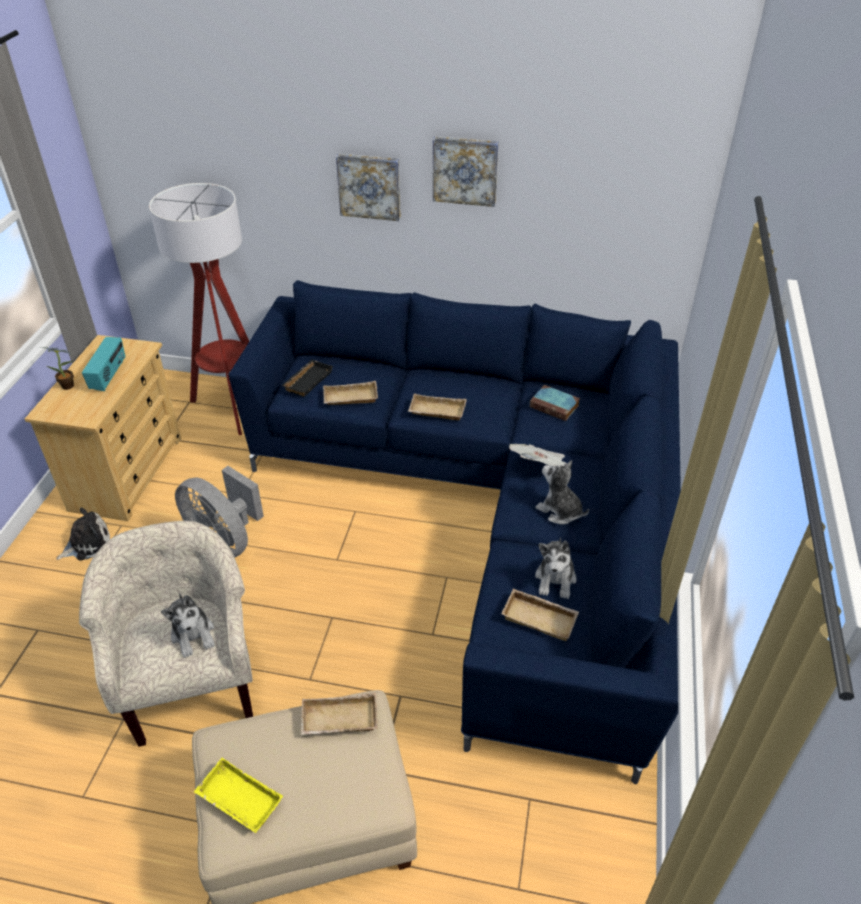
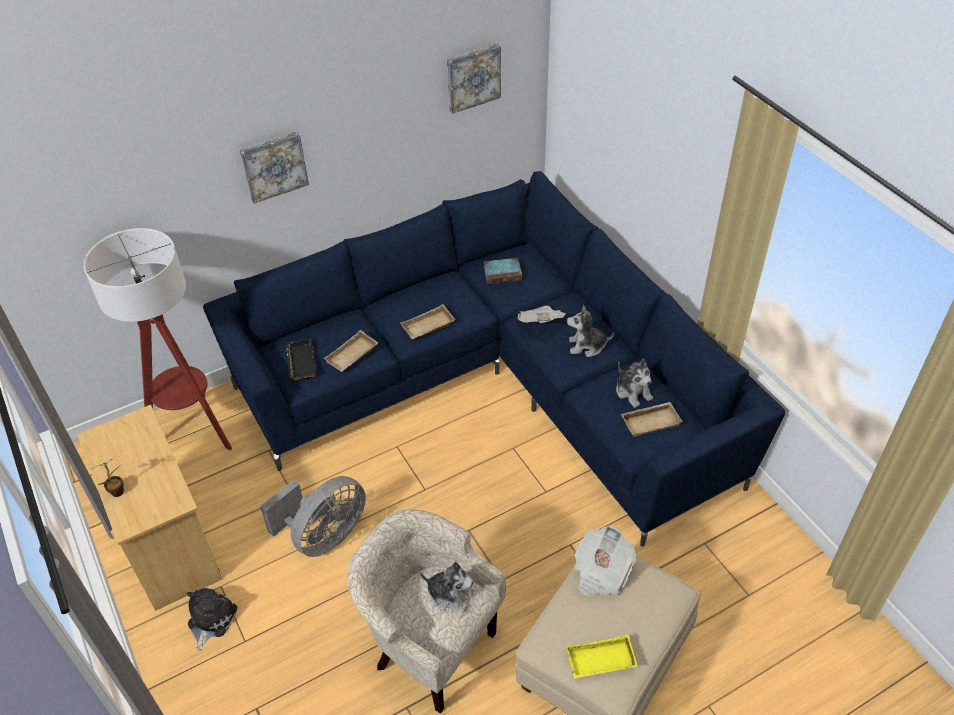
camera: 40 degrees left, 5 degrees up
(109, 376) = (144, 460): radio -> none
(225, 541) = (324, 536): grey fan -> grey fan turned 45 degrees counterclockwise
(338, 721) = (601, 572): beige tray -> newspaper
(465, 170) = (356, 117): picture -> picture (472, 77)

